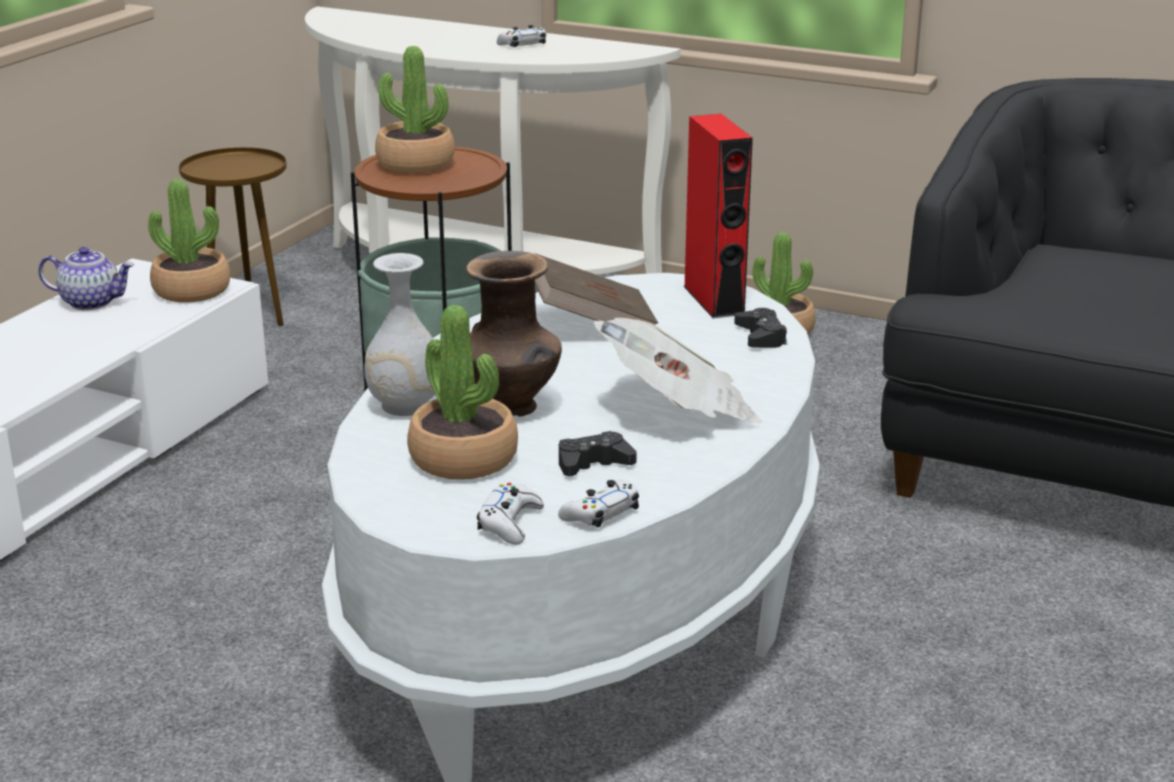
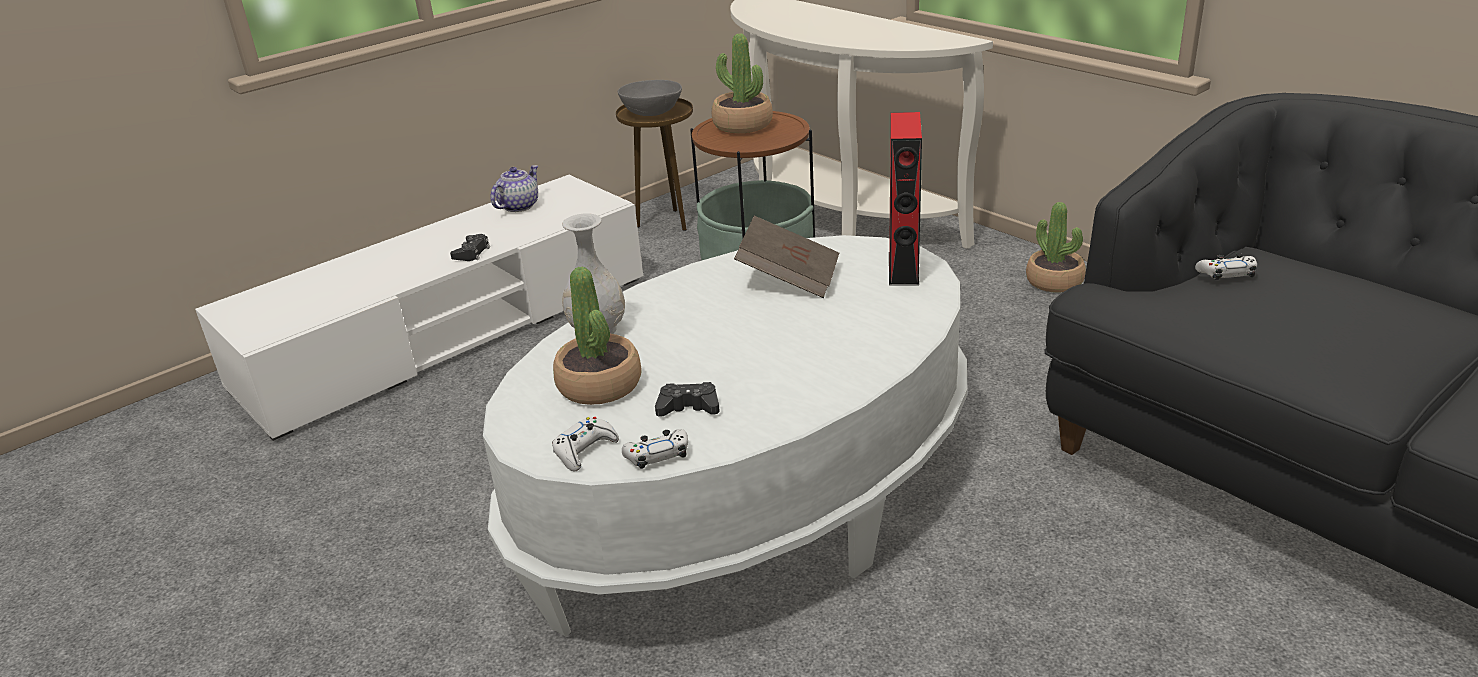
camera: 25 degrees right, 5 degrees up
(92, 302) = (519, 206): teapot -> teapot turned 90 degrees counterclockwise
(192, 290) = (587, 204): potted plant -> none
(228, 167) = (651, 112): none -> grey bowl
(513, 408) = (671, 345): brown vase -> none
(523, 45) = (869, 31): white game controller -> white game controller (1226, 274)
(679, 411) = (793, 369): newspaper -> none
(761, 337) = (914, 308): black game controller -> black game controller (472, 252)

